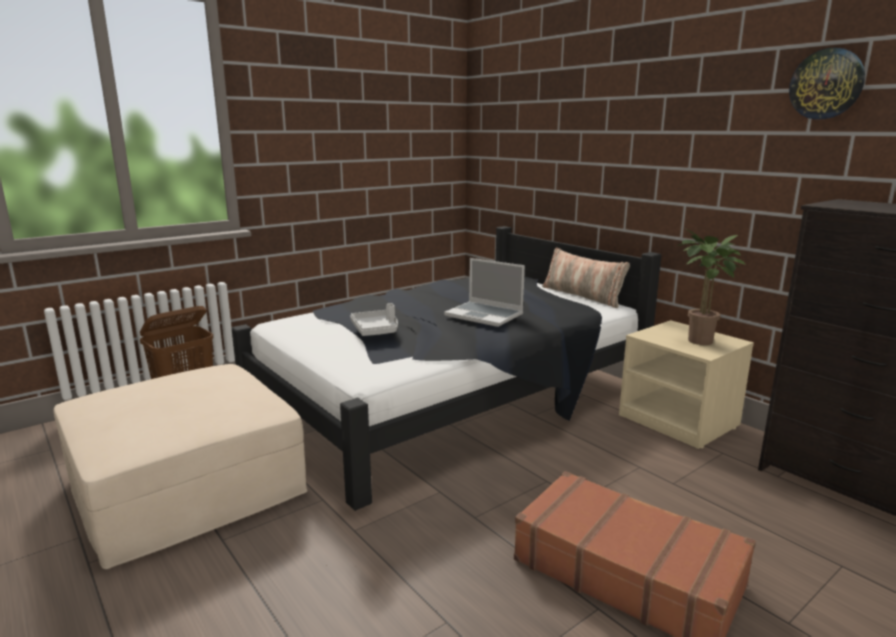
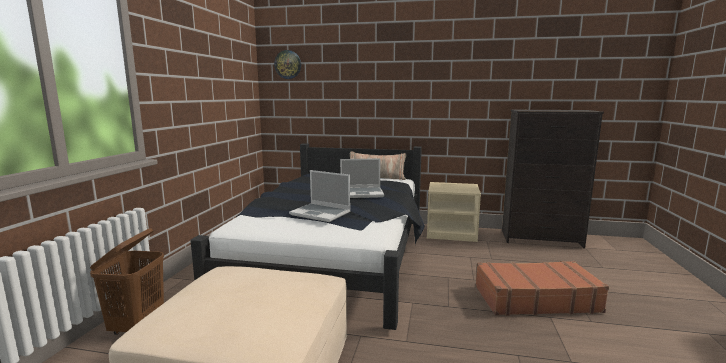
camera: 40 degrees left, 5 degrees down
(376, 330) = (321, 213): grey tray -> laptop
(700, 342) = (461, 188): potted plant -> none
(826, 84) = (498, 57): wall clock -> wall clock (288, 64)

